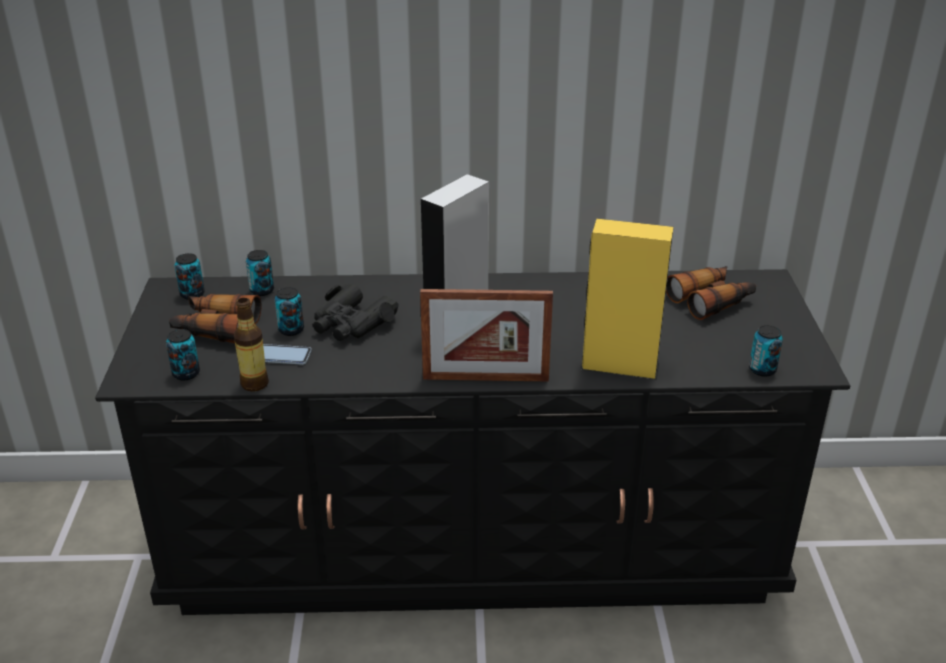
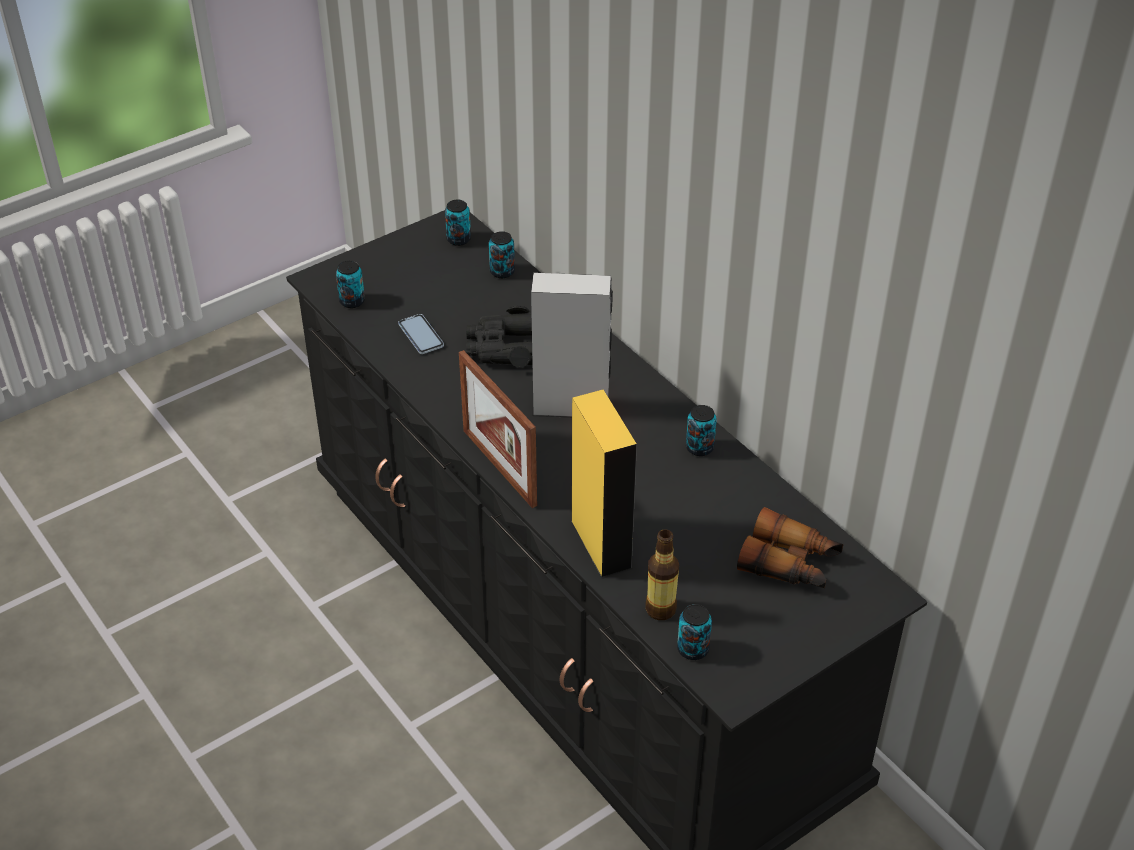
camera: 55 degrees right, 10 degrees up
(216, 328) = (425, 279): binoculars -> none
(254, 384) = (371, 343): bottle -> bottle (660, 609)
(291, 330) = (462, 320): can -> can (699, 448)

